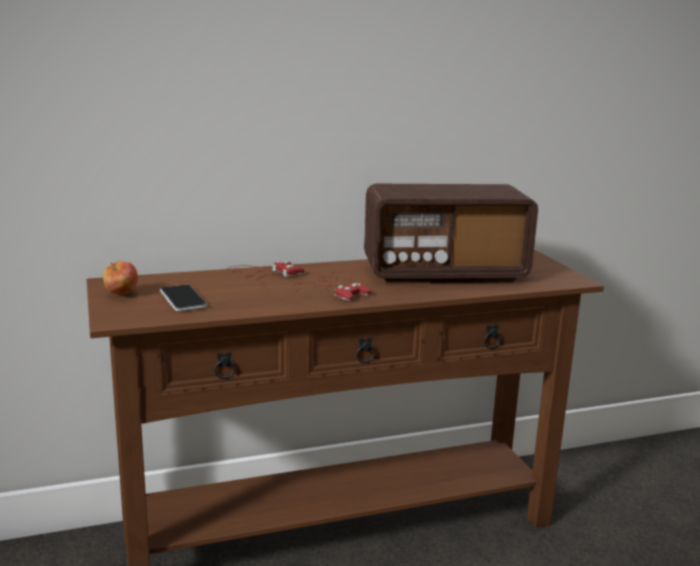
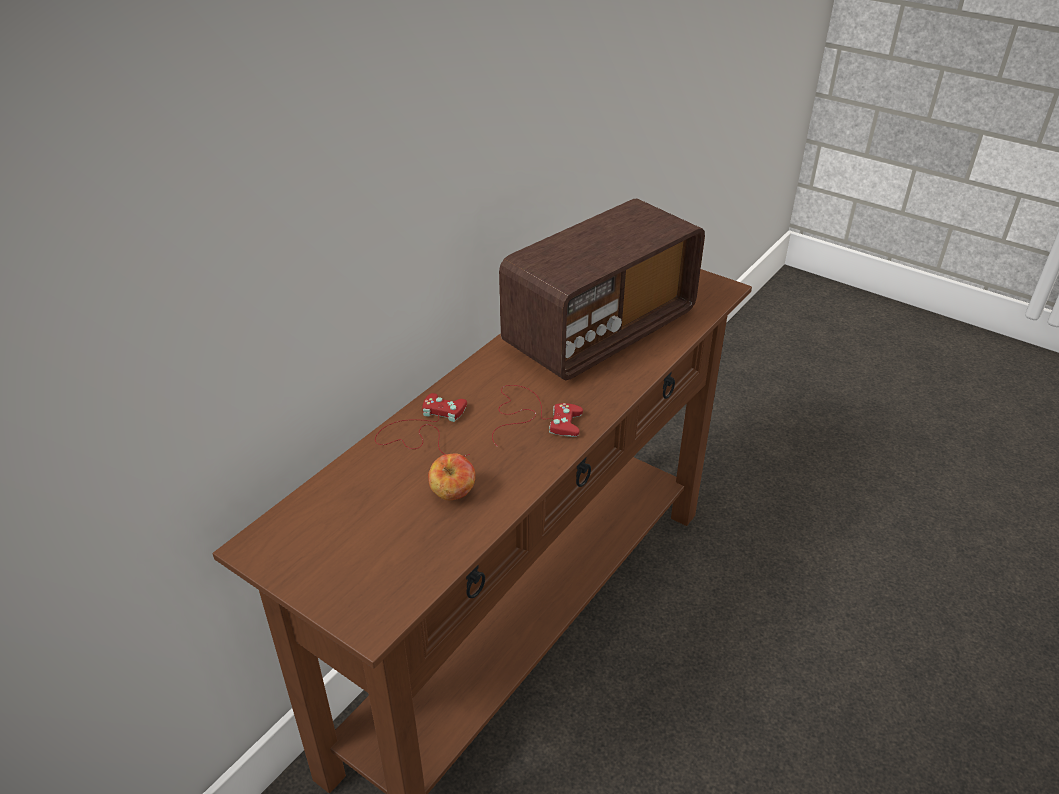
camera: 35 degrees left, 20 degrees up
(122, 294) = (310, 563): apple -> apple (453, 494)
(183, 299) = (397, 531): phone -> none

